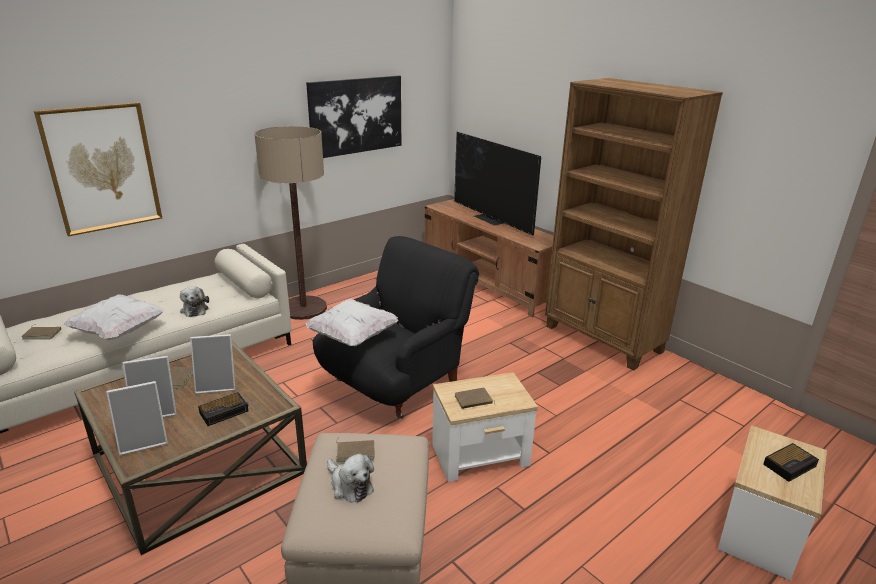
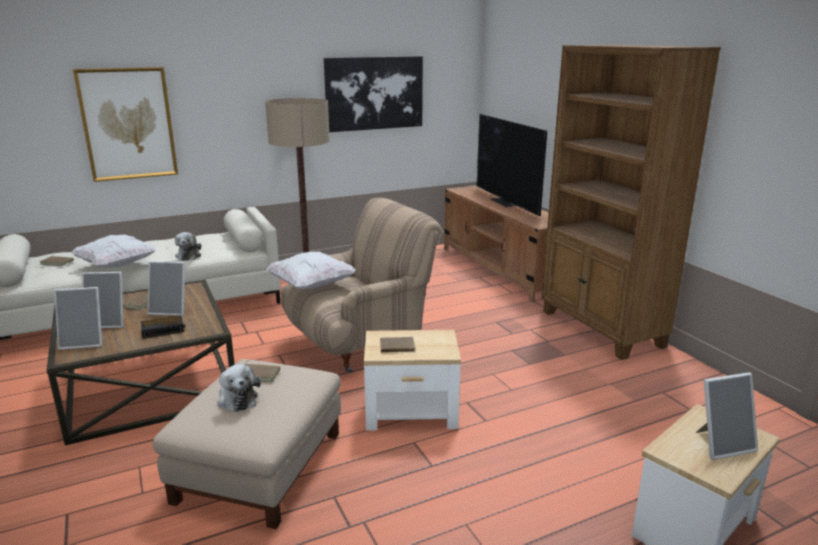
camera: 15 degrees right, 5 degrees down
(395, 383) = (360, 343): black armchair -> beige armchair
(790, 465) = (721, 444): alarm clock -> picture frame

